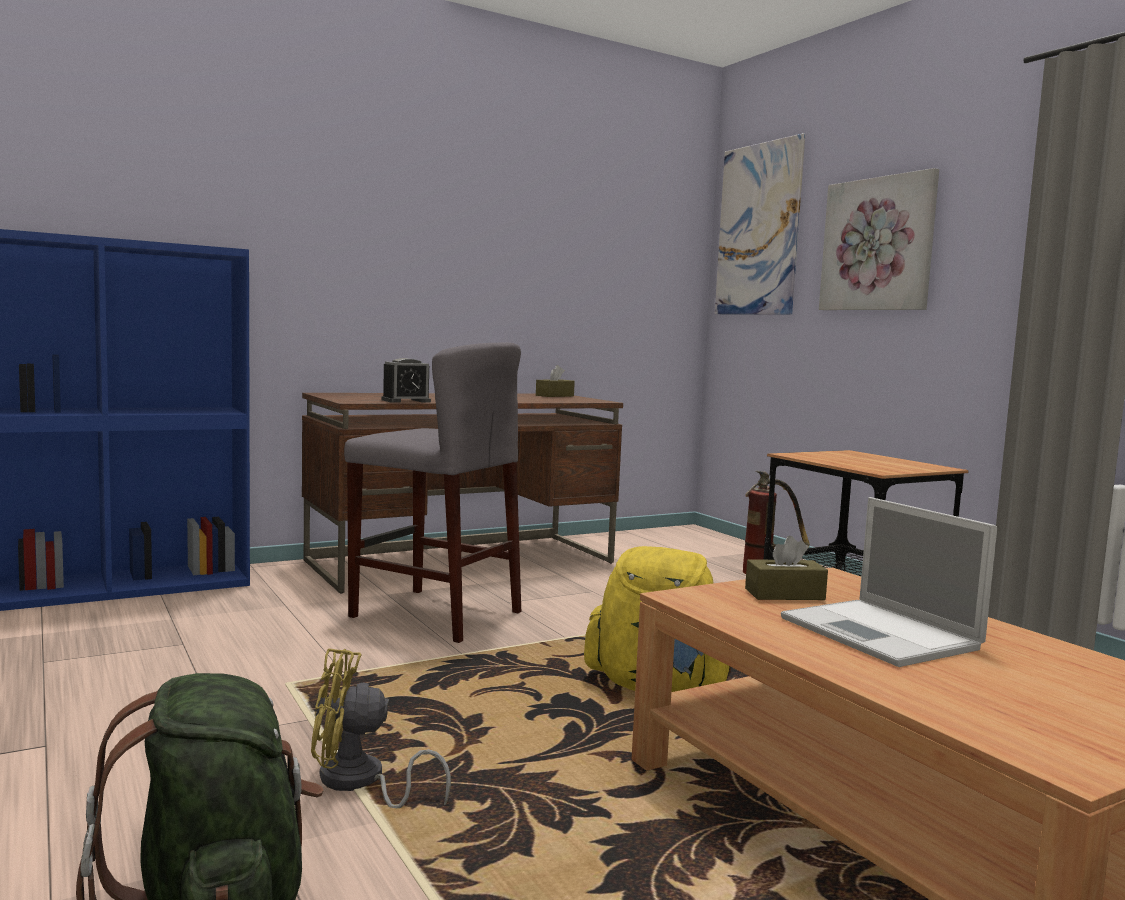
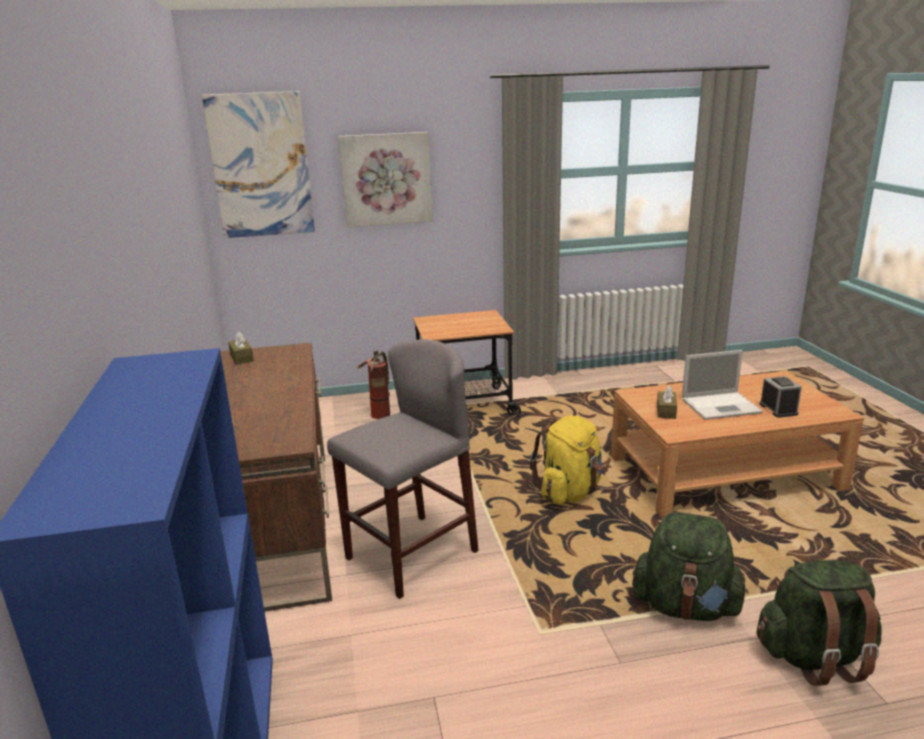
camera: 70 degrees left, 15 degrees up
(359, 783) = (685, 607): yellow fan -> green backpack
(406, 401) = (293, 421): alarm clock -> alarm clock (778, 409)

